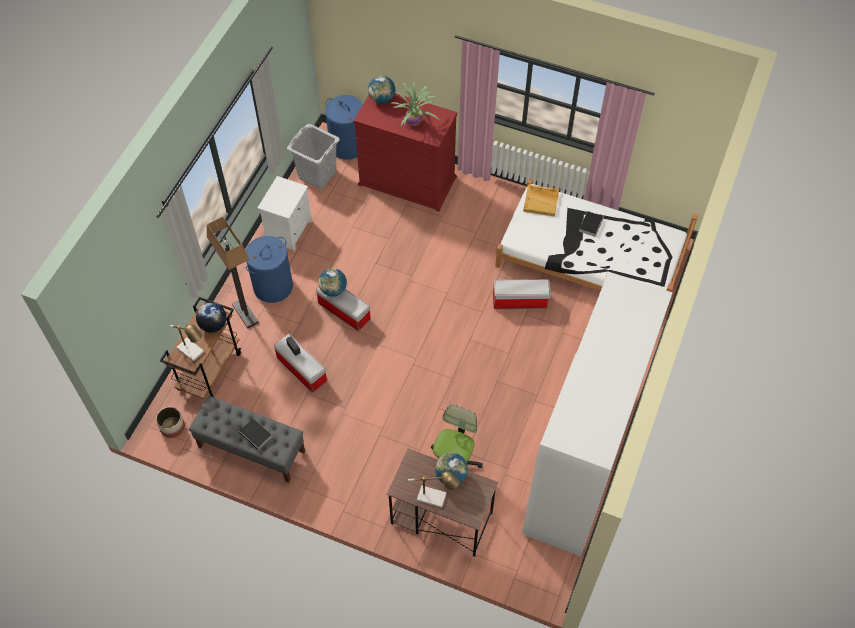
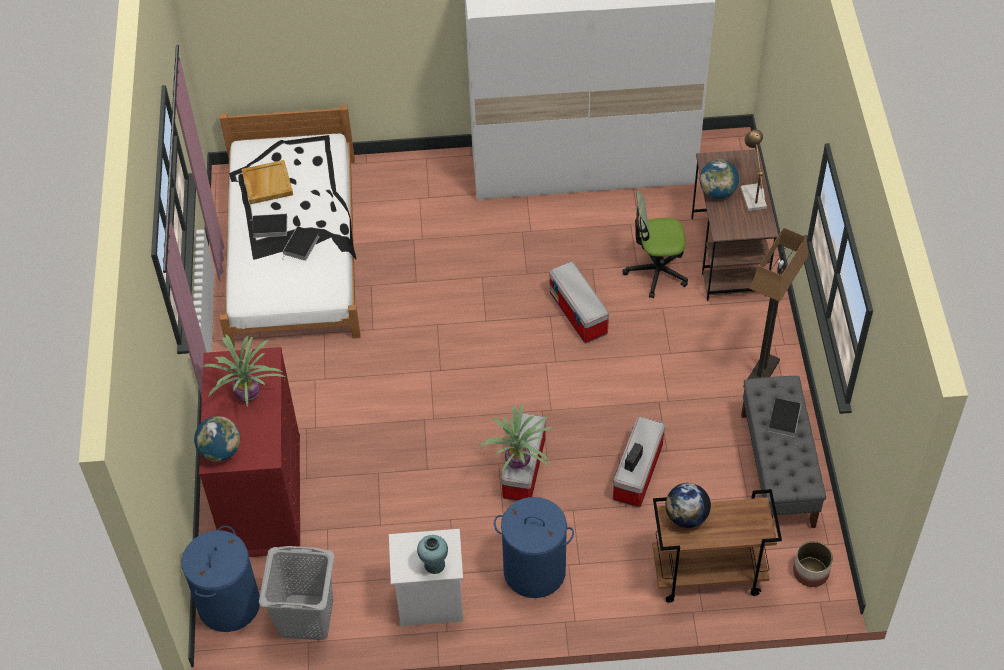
camera: 115 degrees left, 5 degrees down
(193, 351) = (739, 517): table lamp -> none
(245, 314) = (597, 581): floor lamp -> floor lamp (761, 373)
(274, 198) = (434, 565): none -> turquoise vase
(333, 290) = (519, 461): globe -> potted plant
(519, 301) = (400, 294): storage box -> storage box (579, 314)
(541, 201) = (256, 289): beige tray -> beige tray (267, 183)
(564, 235) = (301, 246): none -> book

